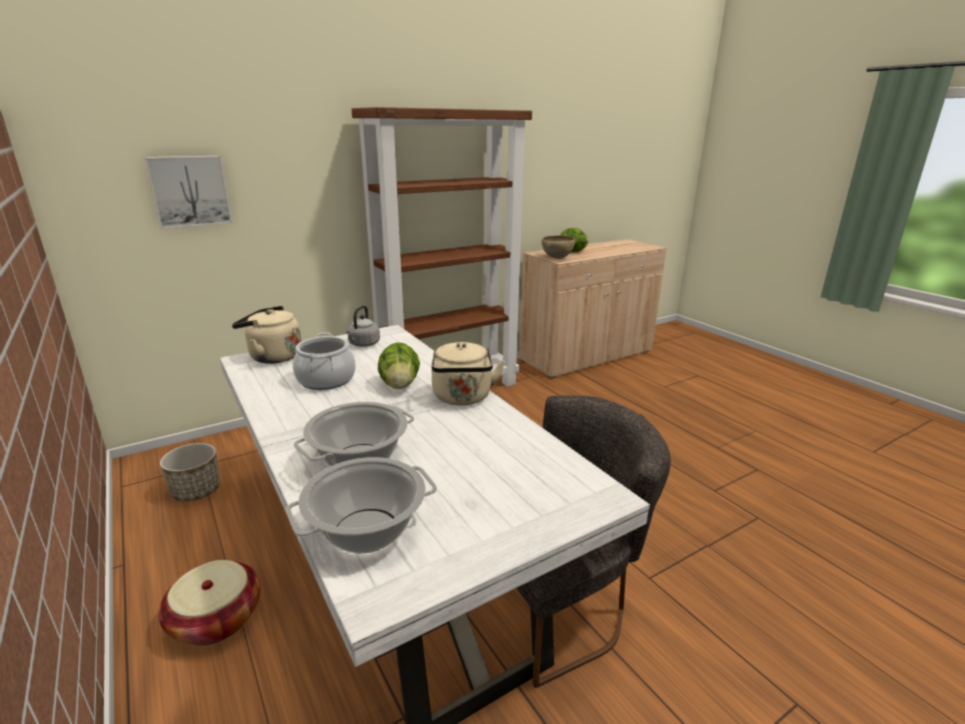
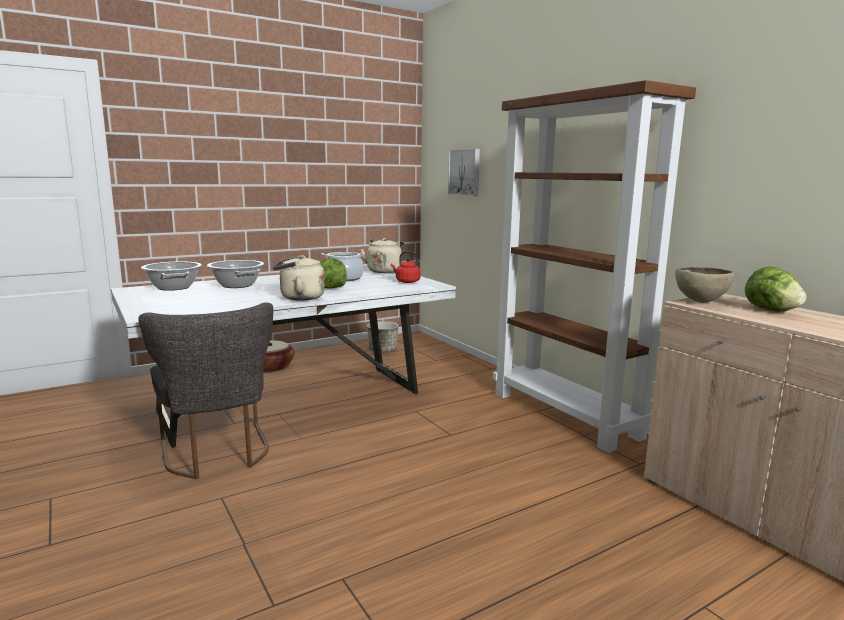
camera: 90 degrees right, 10 degrees down
(363, 344) = (406, 281): grey kettle -> red kettle

